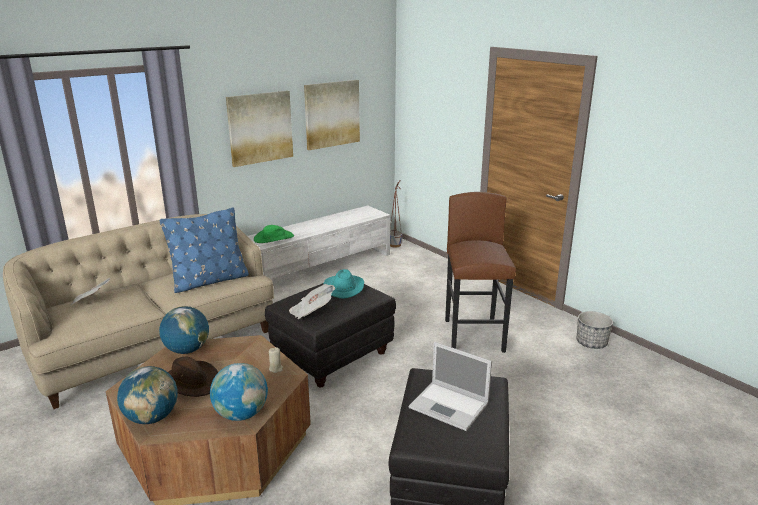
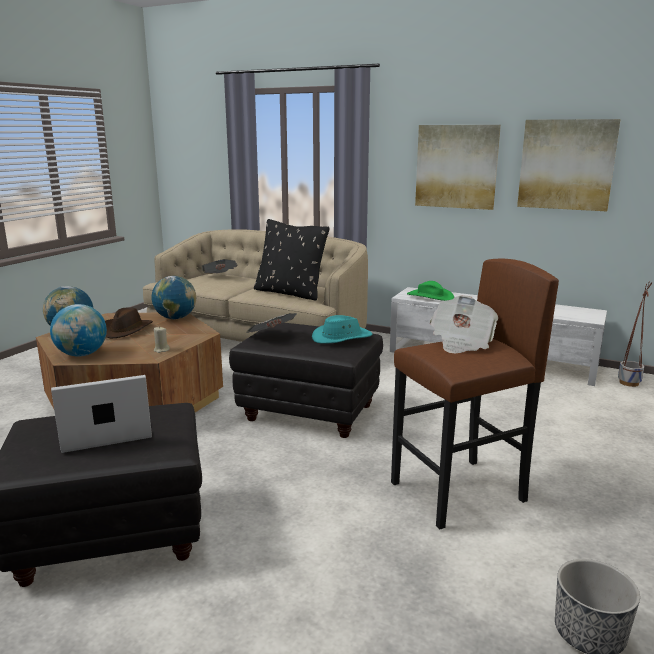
camera: 65 degrees right, 5 degrees down
(209, 281) = (289, 293): blue pillow -> black pillow
(450, 406) = (104, 432): laptop -> laptop turned 60 degrees clockwise
(472, 248) = (461, 342): none -> newspaper

